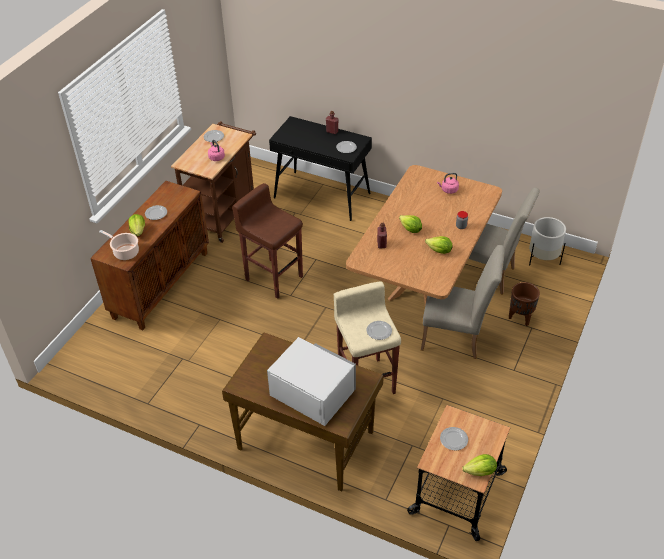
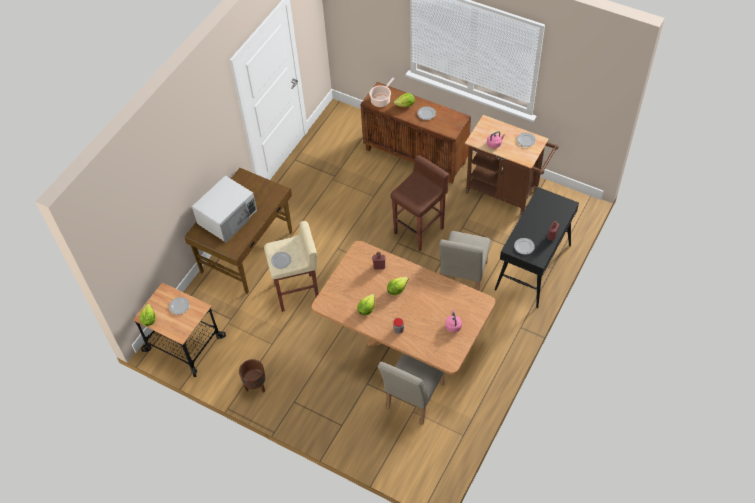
camera: 95 degrees right, 10 degrees up
(456, 339) = (334, 362): beige chair -> beige chair (462, 280)
(520, 318) = (354, 417): brown planter -> brown planter (255, 386)
(543, 258) = (434, 453): white planter -> none

